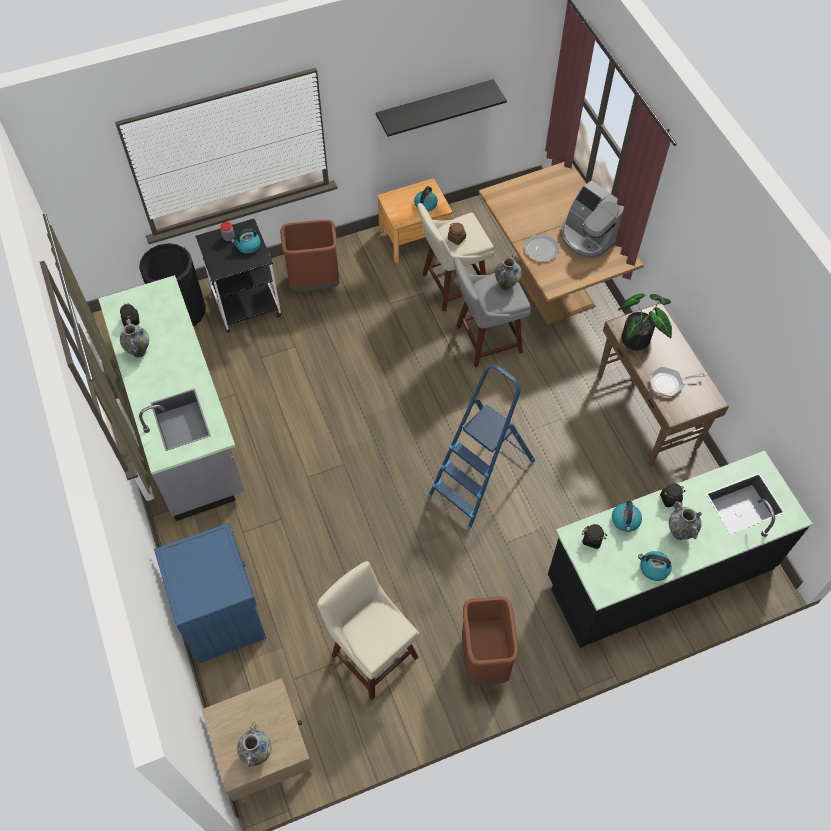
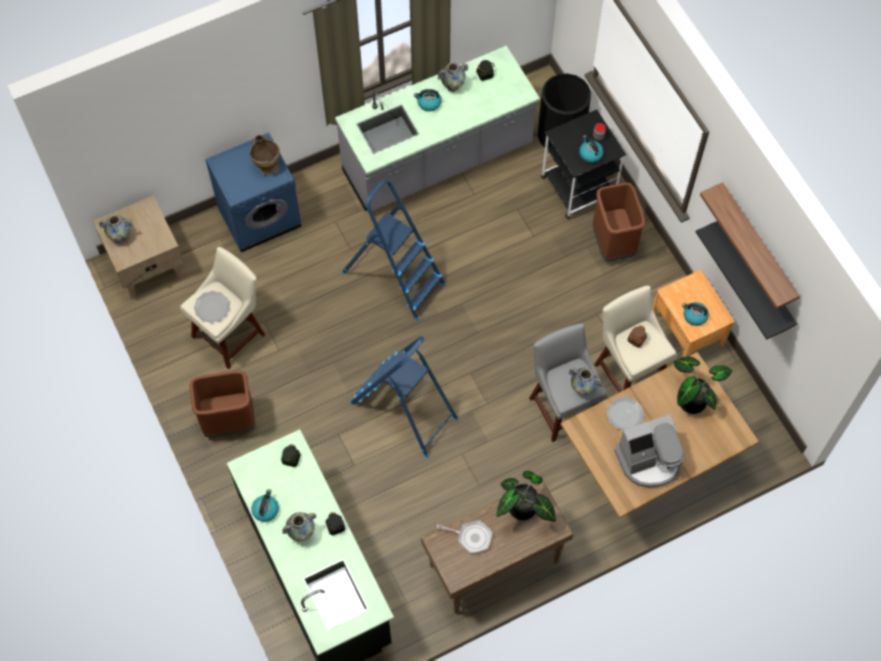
camera: 85 degrees right, 5 degrees up
(200, 552) = (266, 164): none -> beige vase
(325, 477) = (394, 278): none -> blue step ladder
(379, 633) = (212, 307): none -> plate
(422, 80) = (757, 245): none -> shelf
(525, 199) = (692, 398): none -> potted plant
(588, 237) = (649, 460): coffee machine -> coffee machine turned 150 degrees counterclockwise
(625, 521) = (311, 487): kettle -> kettle (428, 103)
(668, 383) = (471, 537): frying pan -> frying pan turned 120 degrees clockwise

